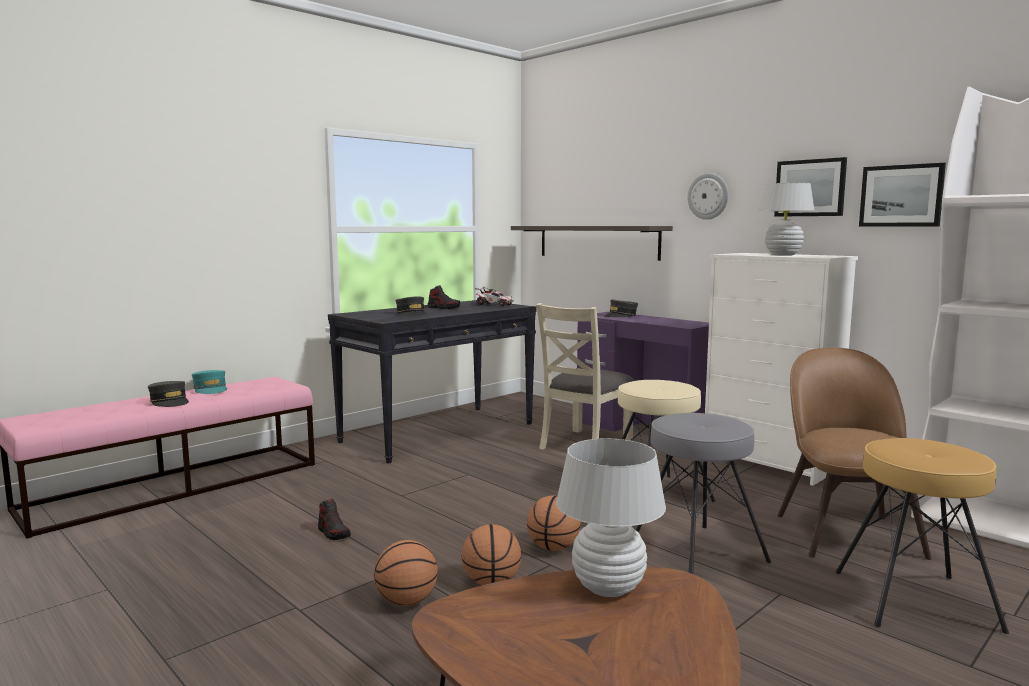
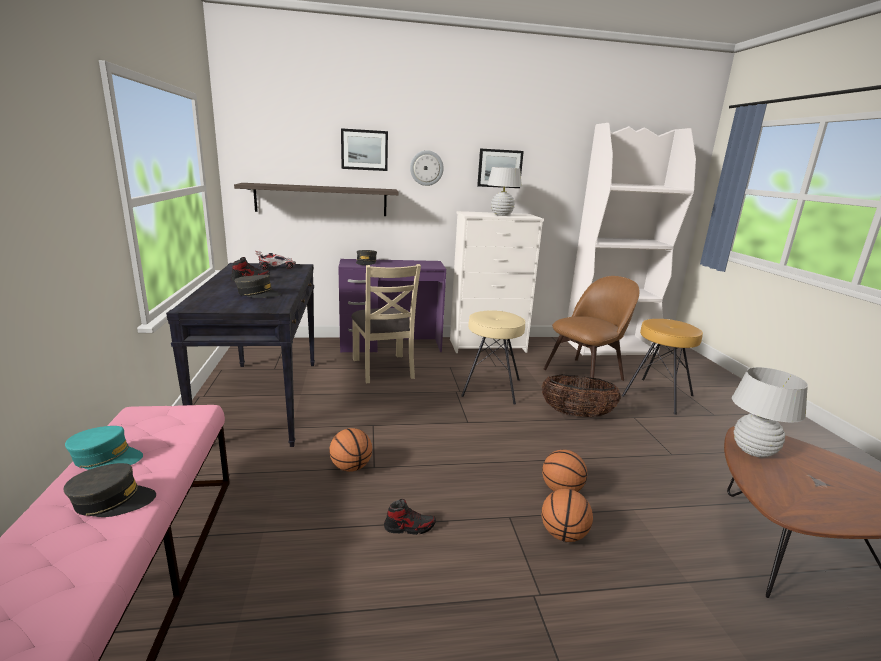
camera: 55 degrees left, 10 degrees up
(553, 548) = (531, 449): basketball -> basketball (351, 467)
(696, 553) = (576, 414): grey stool -> basket
(846, 533) = (585, 373): brown chair -> brown chair turned 105 degrees clockwise
(901, 196) = (551, 178): picture -> picture (364, 150)

